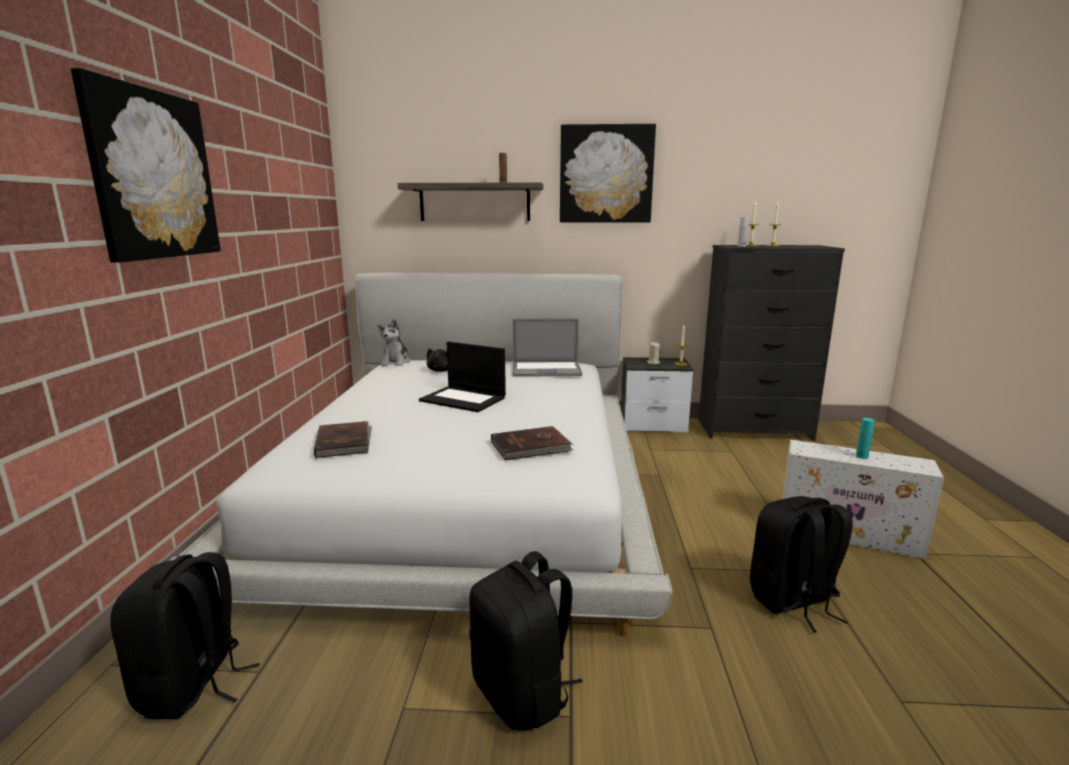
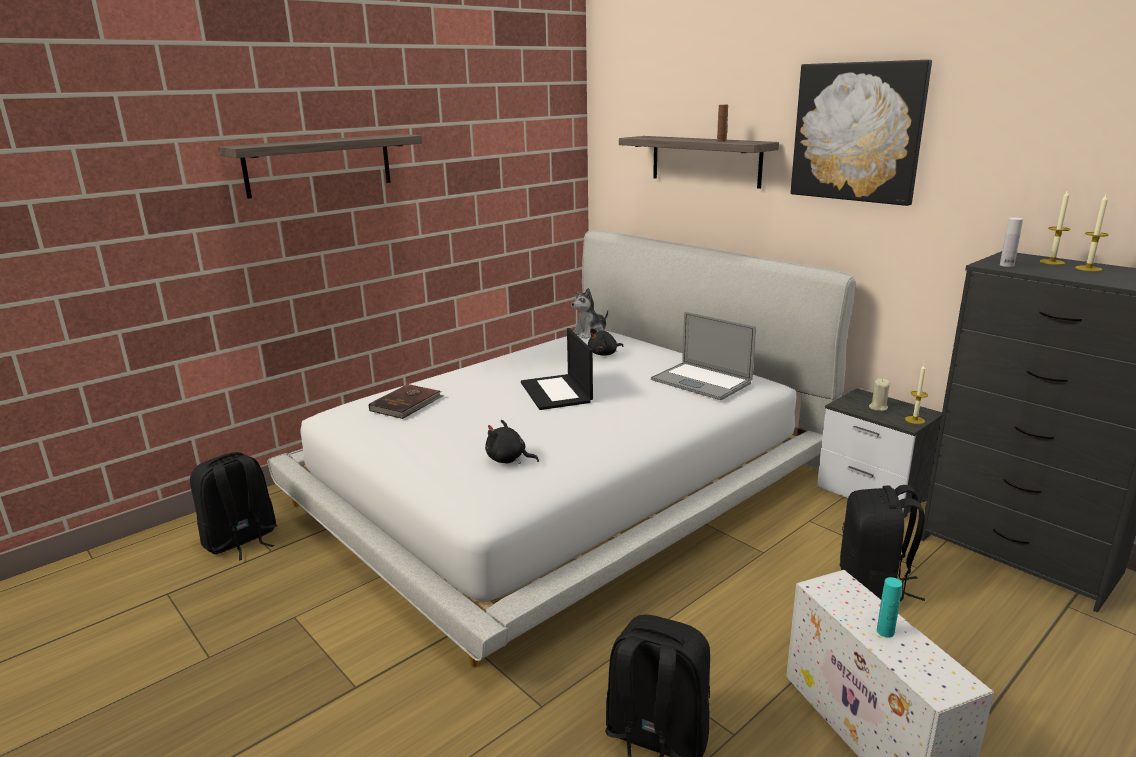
camera: 45 degrees right, 5 degrees up
(152, 175) = (319, 165): picture -> shelf
(522, 693) = (355, 654): black backpack -> black backpack (873, 587)
(531, 447) = (508, 459): brown book -> black plush toy

